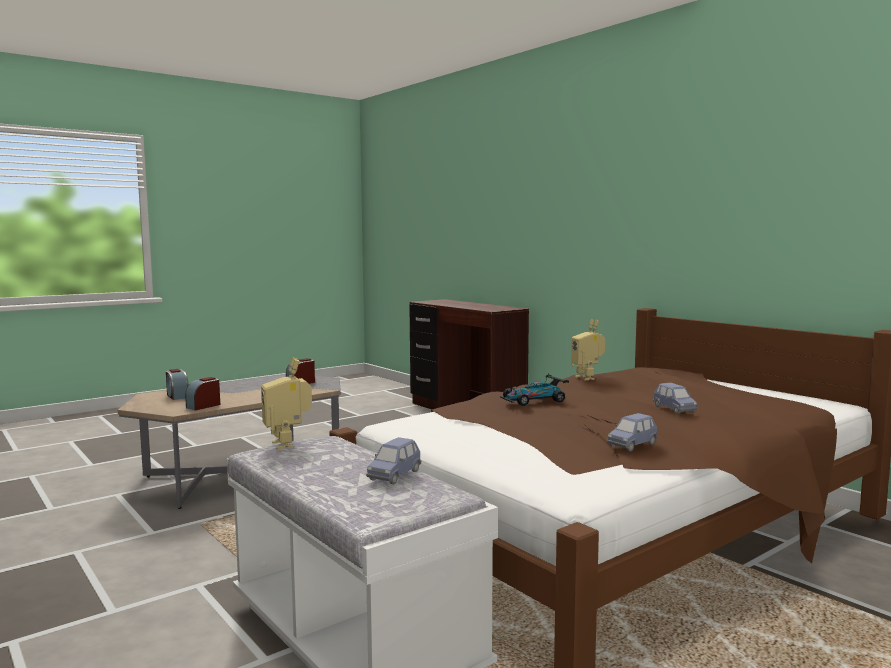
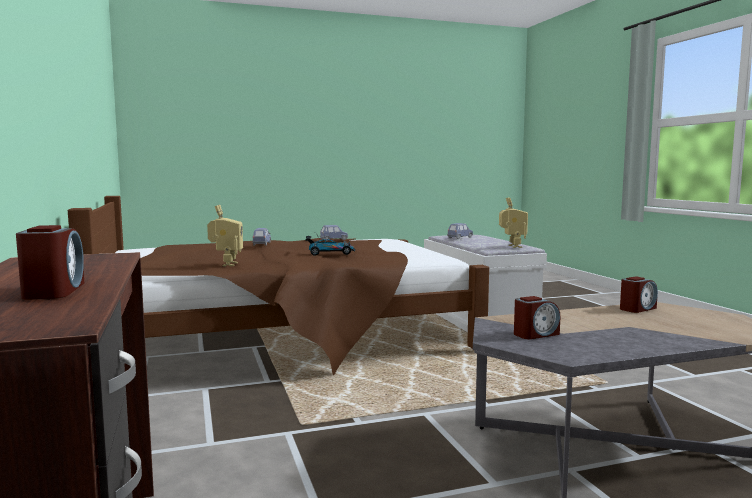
camera: 160 degrees left, 0 degrees up
(177, 396) = (705, 327): alarm clock -> alarm clock (54, 291)

